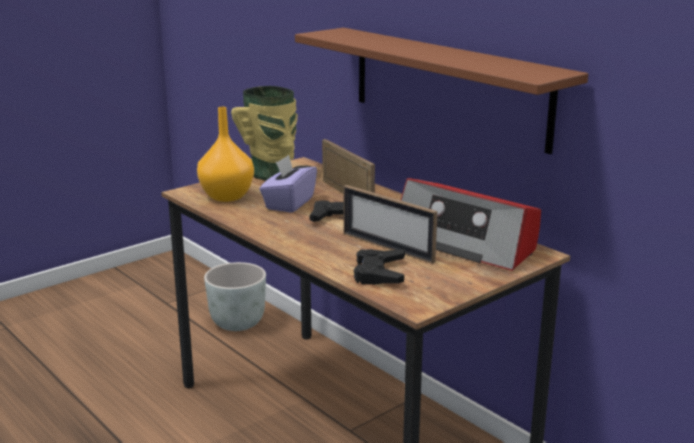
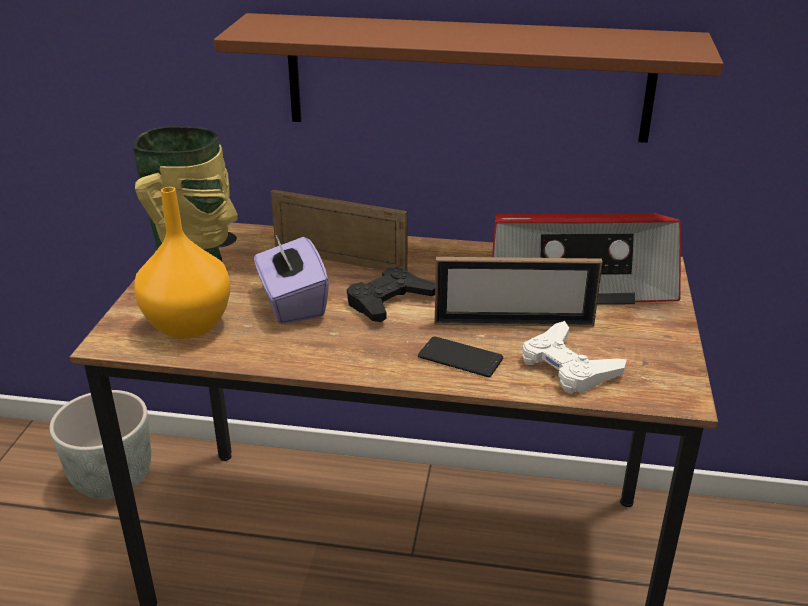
camera: 40 degrees left, 10 degrees up
(328, 250) = (460, 358): none -> phone
(379, 273) = (568, 366): black game controller -> white game controller

